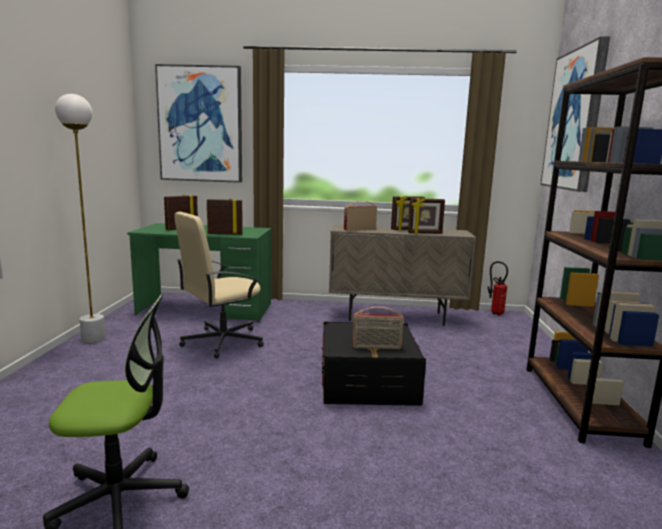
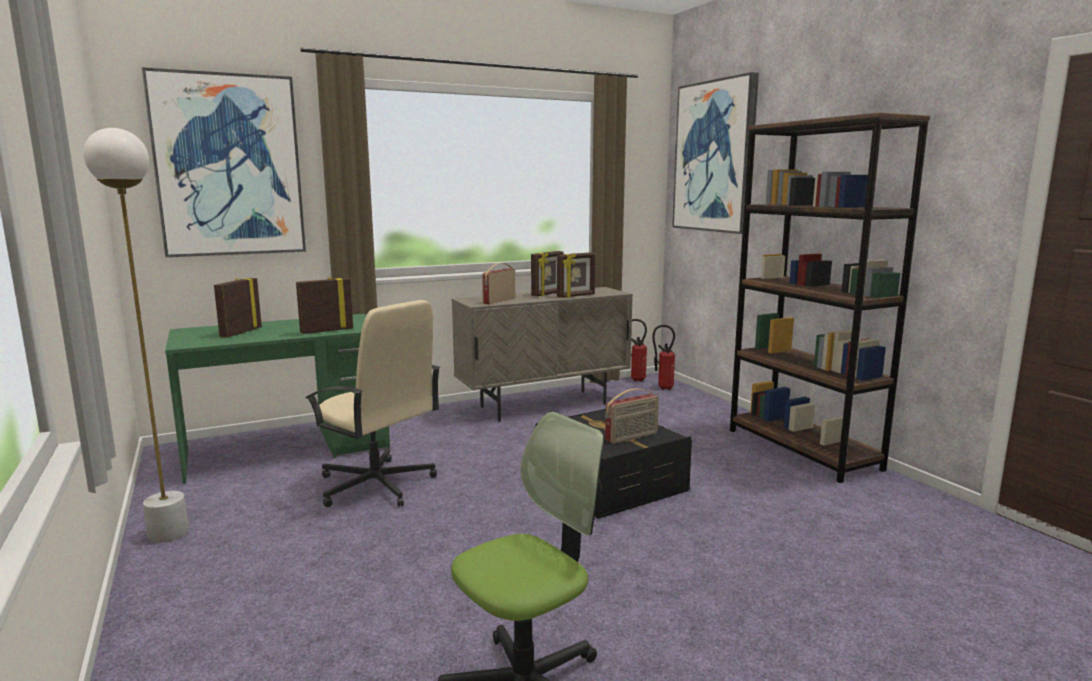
camera: 30 degrees left, 0 degrees up
(221, 341) = (376, 485): beige office chair -> beige office chair turned 75 degrees counterclockwise
(510, 323) = (662, 388): none -> fire extinguisher

